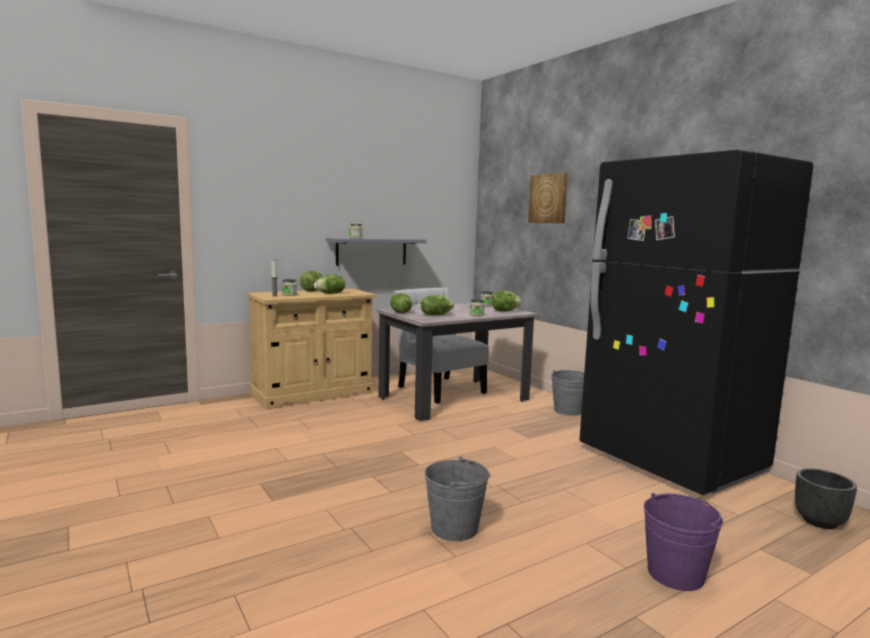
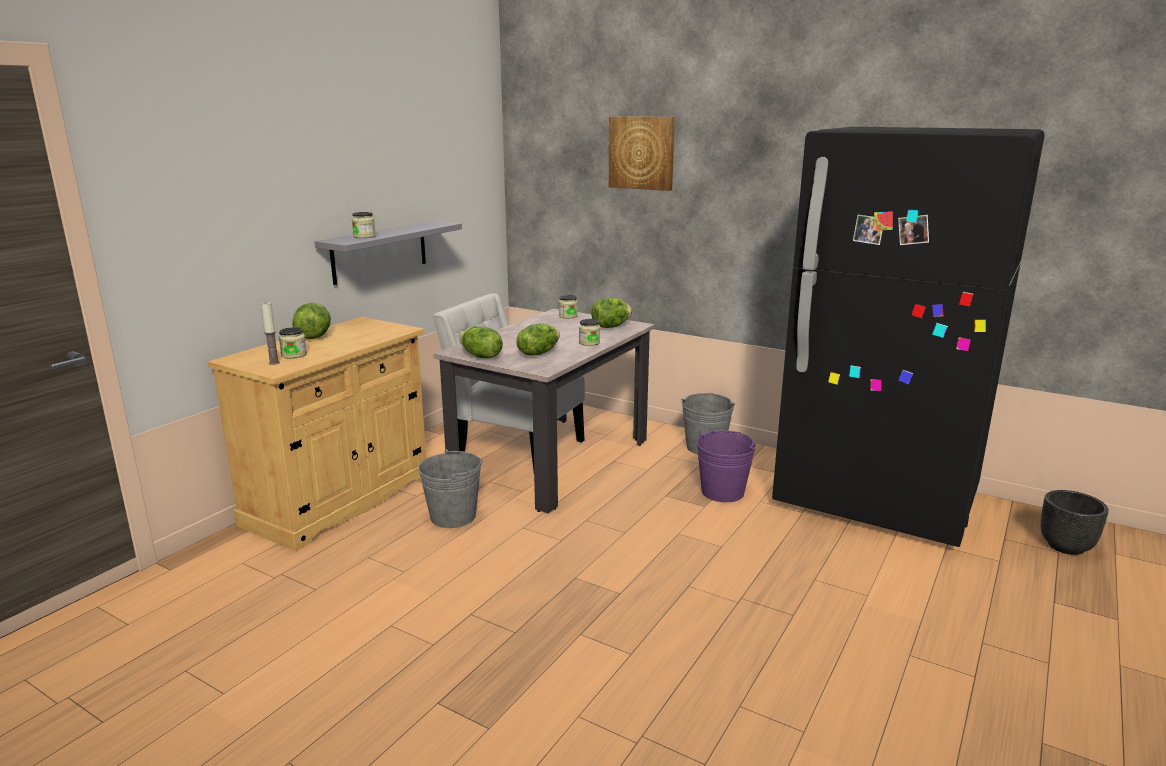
camera: 25 degrees left, 10 degrees up
(330, 293) = (354, 339): lettuce -> none
(454, 528) = (761, 687): grey bucket -> grey bucket (453, 516)
(675, 574) = (1022, 667): purple bucket -> purple bucket (722, 492)

